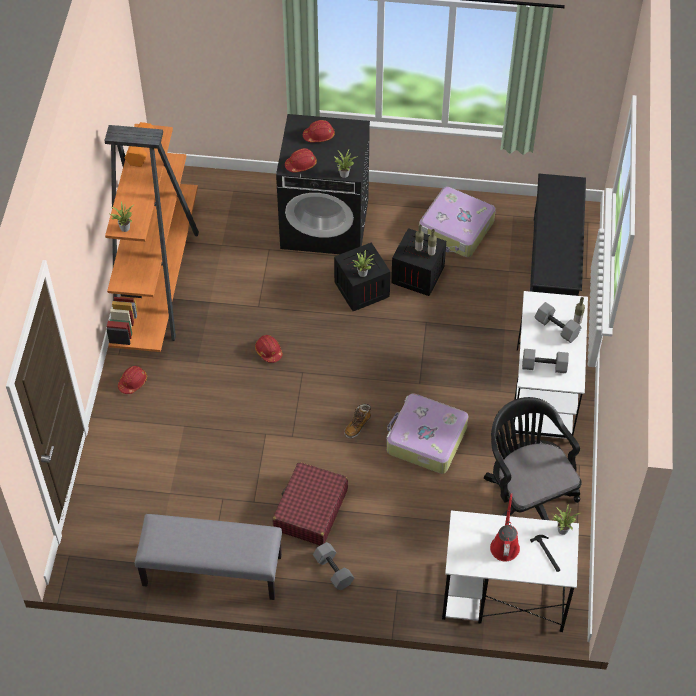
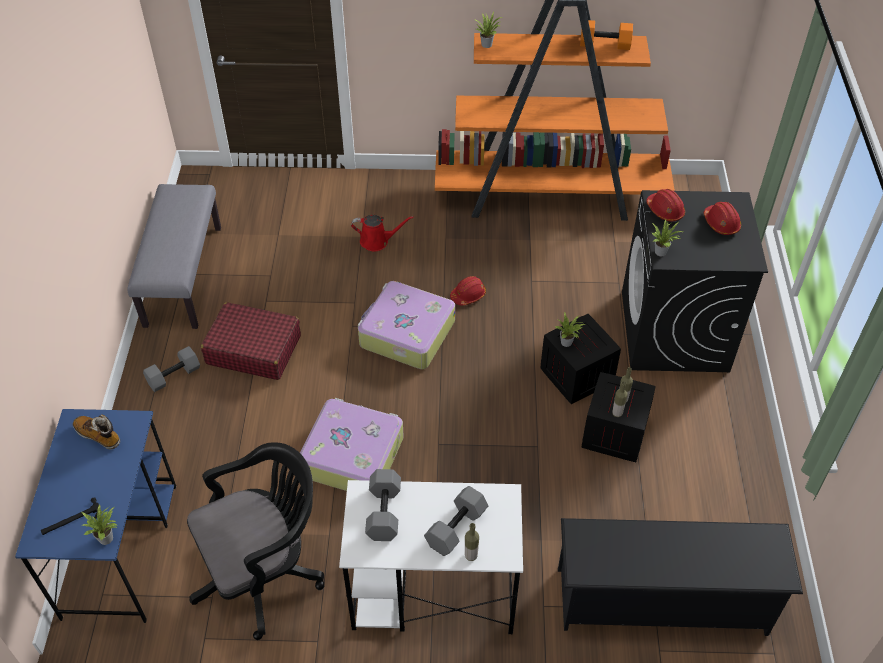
camera: 85 degrees right, 5 degrees down
(133, 382) = (413, 193): red hard hat -> none
(357, 426) = (369, 385): boot -> boot (98, 435)
(456, 229) = (705, 474): suitcase -> suitcase (406, 333)
(502, 596) = (121, 548): white desk -> blue desk
(505, 545) = (93, 470): red watering can -> red watering can (377, 241)

